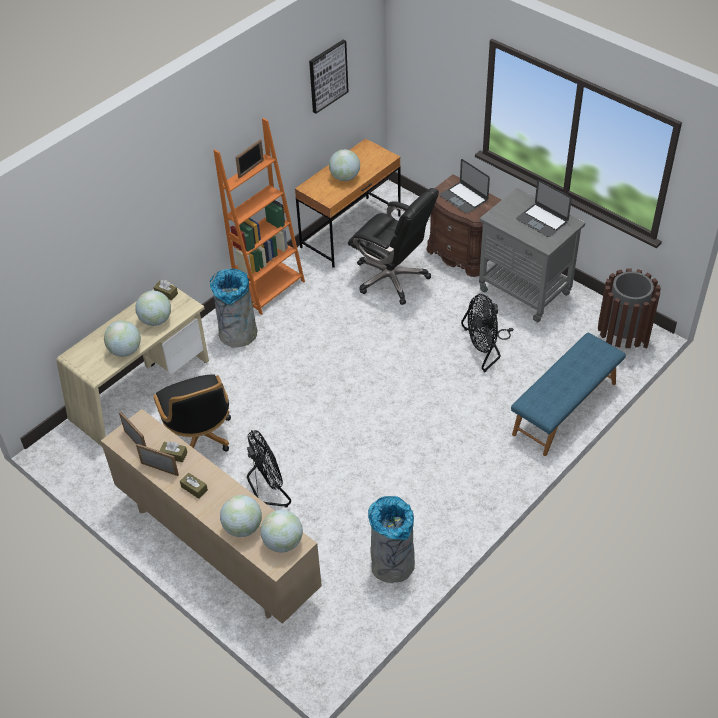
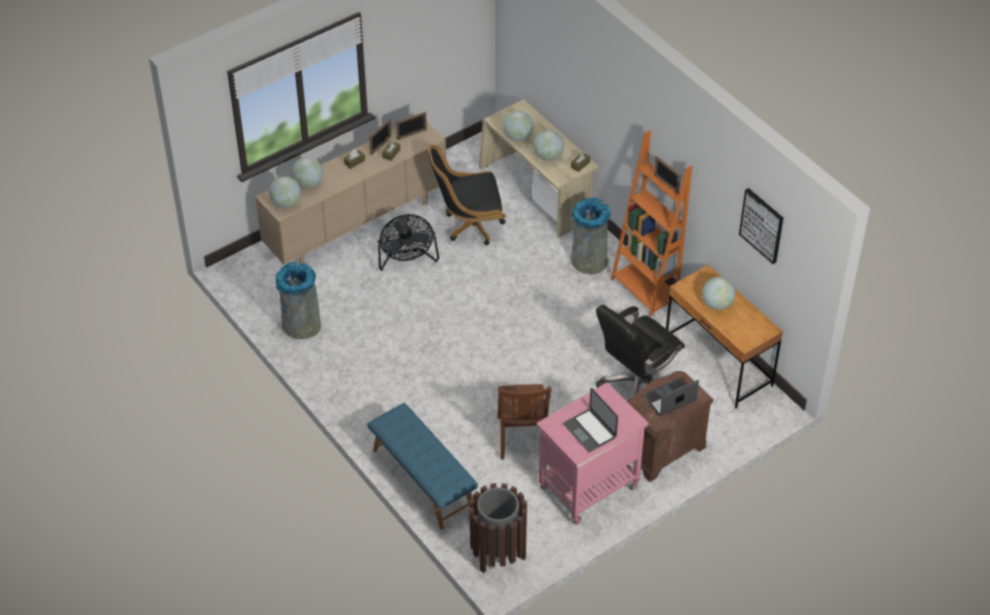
camera: 100 degrees right, 0 degrees up
(485, 346) = (521, 438): black fan -> brown chair
(525, 293) = (587, 488): grey cart -> pink cart
(542, 220) = (589, 430): laptop -> laptop turned 90 degrees counterclockwise

